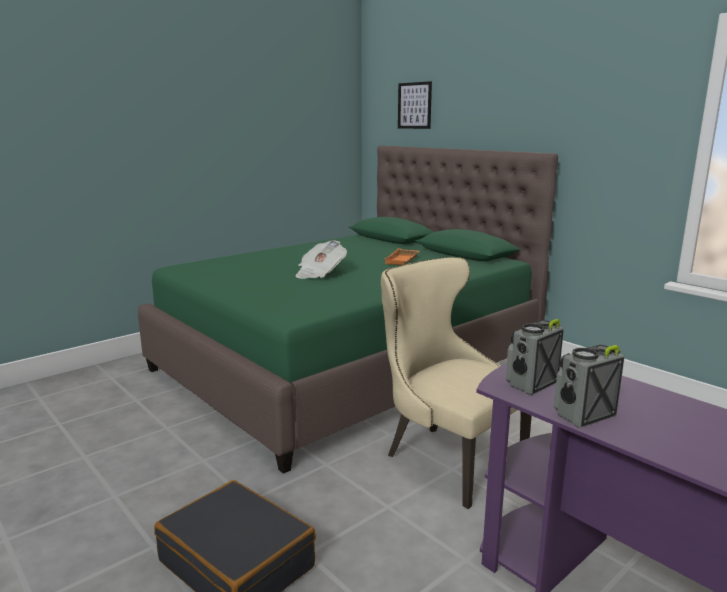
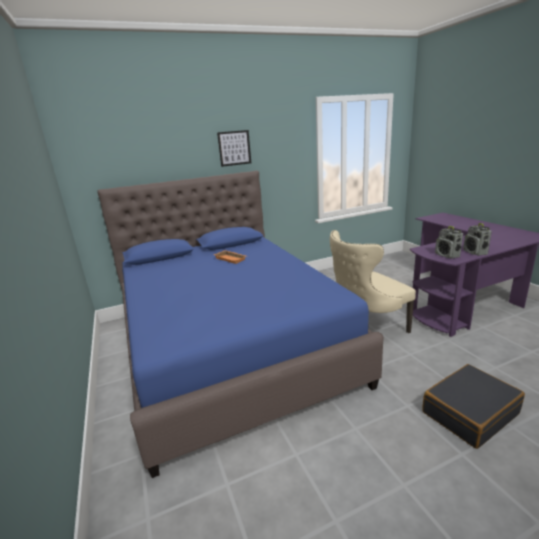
camera: 70 degrees left, 5 degrees up
(320, 274) = (244, 284): newspaper -> none
(348, 363) = (229, 345): green bed -> blue bed
(414, 105) = (126, 152): picture -> picture (234, 148)

